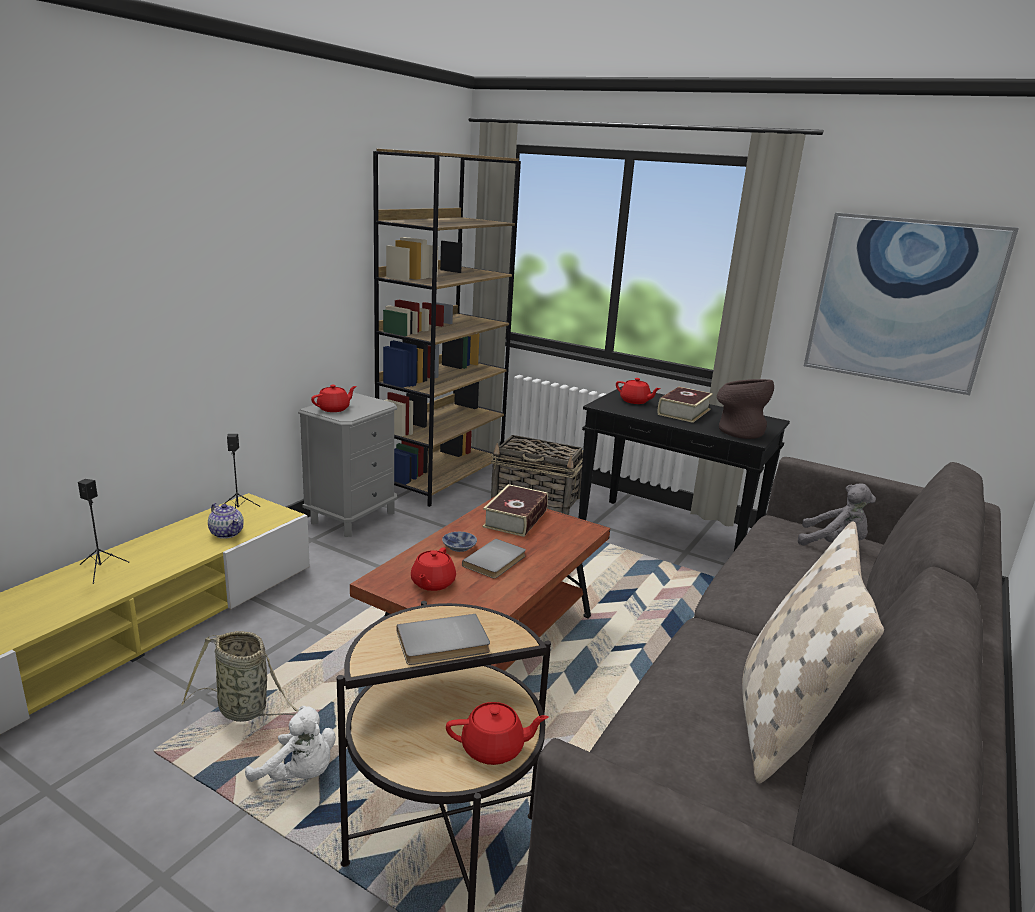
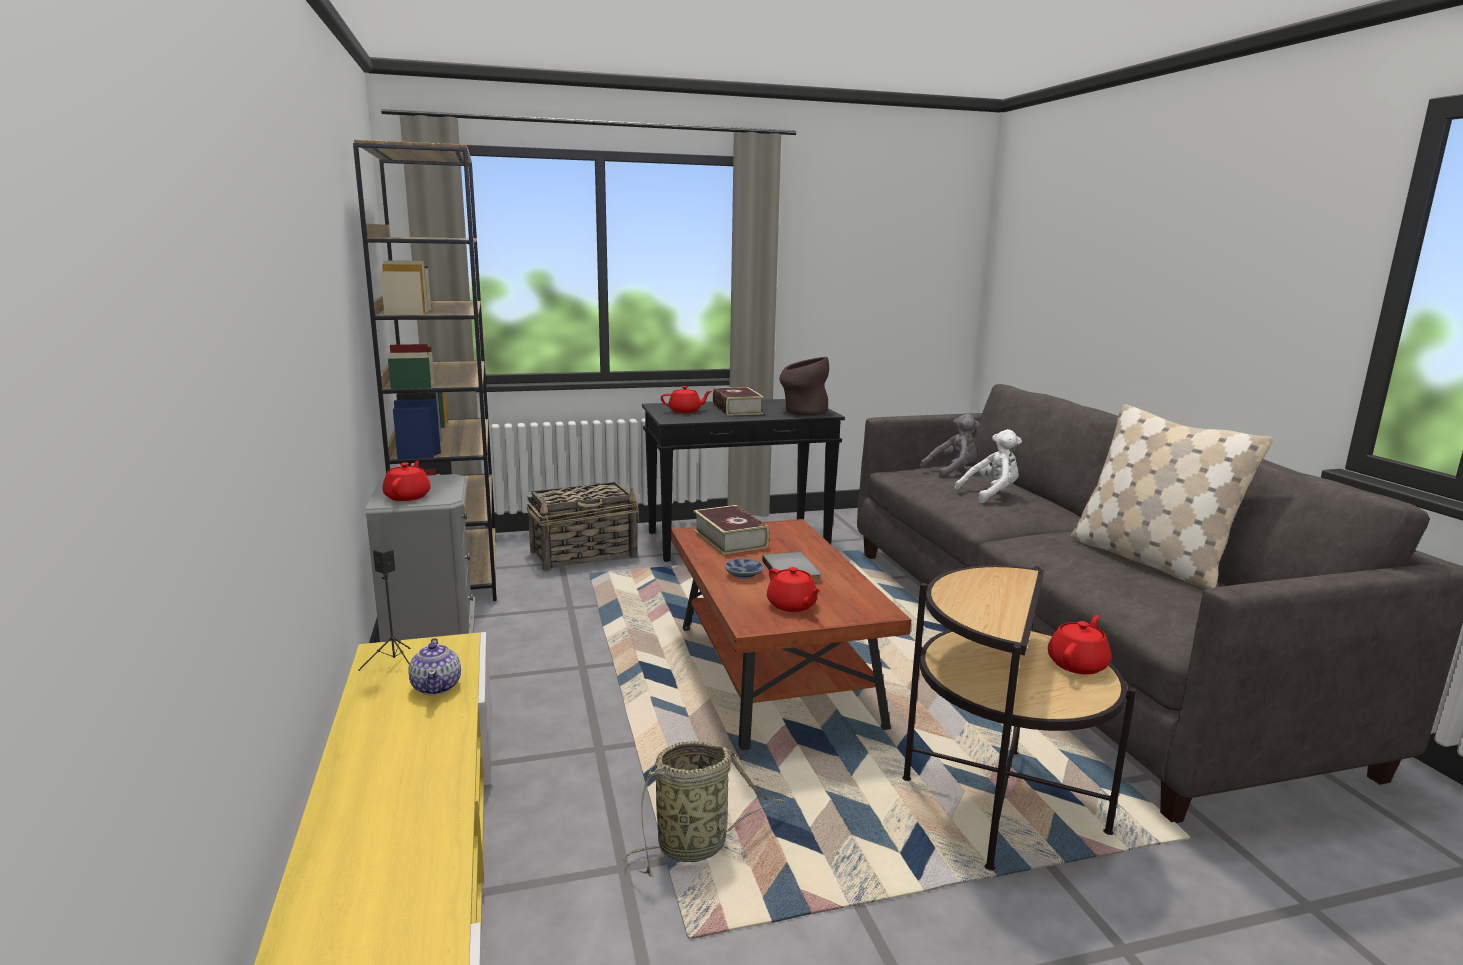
camera: 45 degrees left, 5 degrees down
(101, 569) = (367, 796): black speaker -> none
(227, 533) = (437, 686): teapot -> teapot turned 75 degrees clockwise
(299, 774) = (840, 849): white plush toy -> white plush toy (991, 494)
(443, 644) = (1003, 597): grey book -> none
(902, 302) = (867, 277): picture -> none

